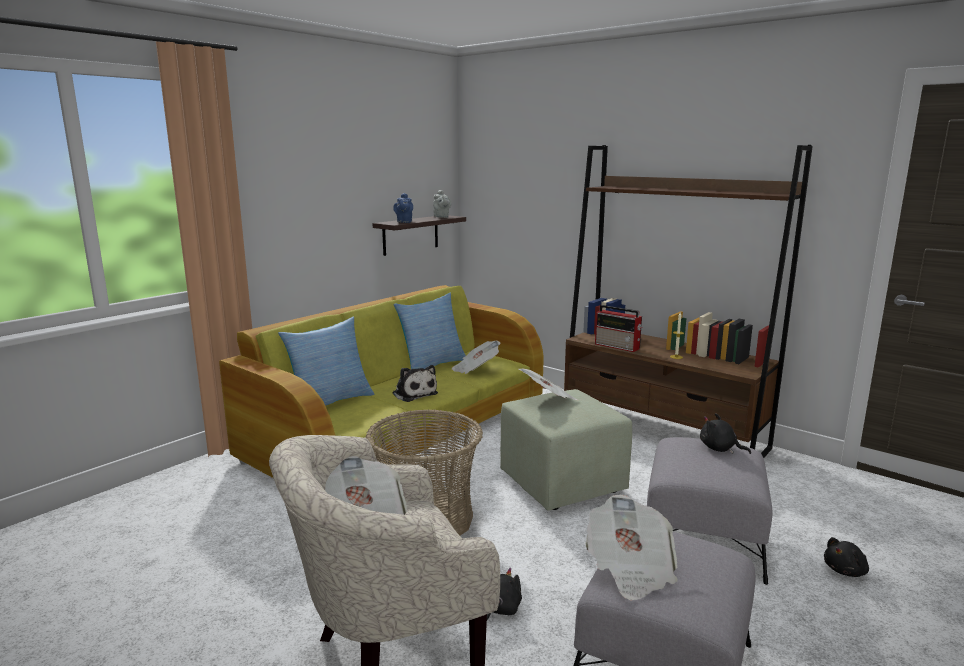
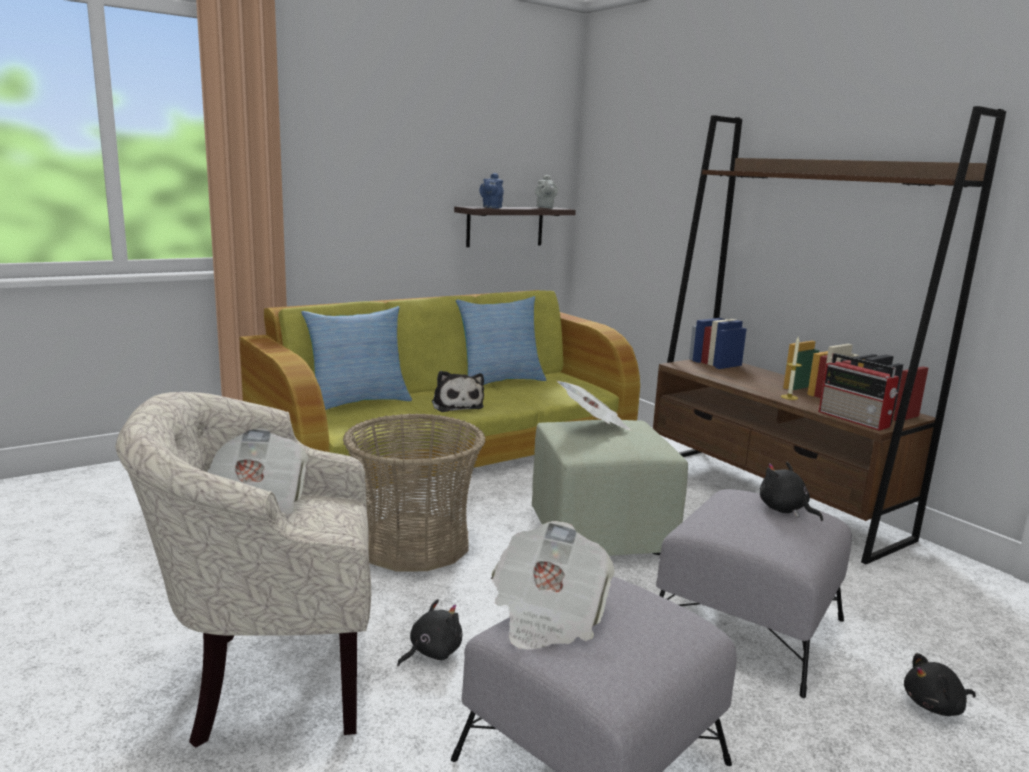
camera: 15 degrees right, 0 degrees up
(476, 369) = (548, 390): newspaper -> none
(618, 346) = (720, 378): radio -> radio (855, 419)

